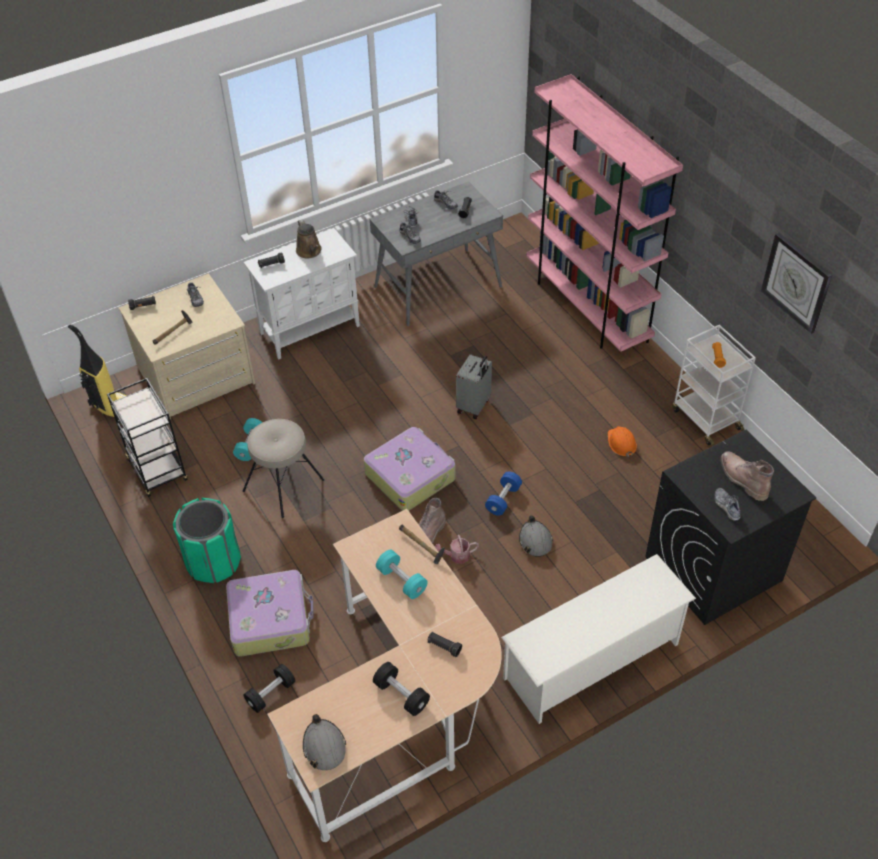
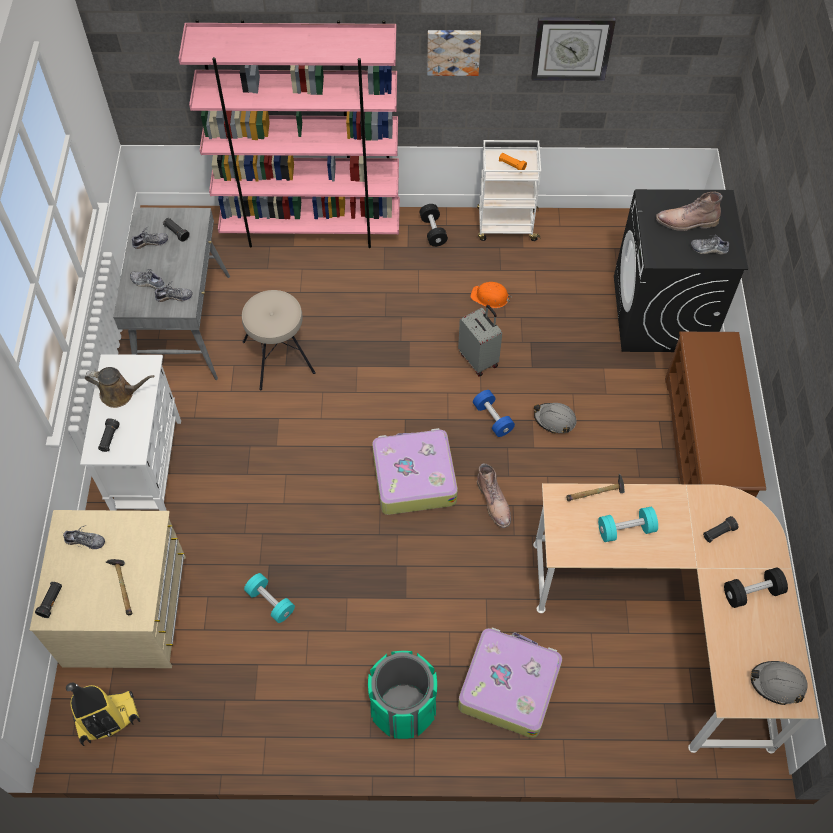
camera: 60 degrees left, 10 degrees up
(158, 471) = (240, 711): black cart -> none
(271, 693) = (595, 725): black dumbbell -> black dumbbell (433, 231)
(284, 485) = (348, 594): beige stool -> beige stool (279, 356)
(456, 556) = (533, 489): watering can -> none
(474, 406) = (365, 381): grey suitcase -> grey suitcase (479, 359)
(592, 661) = (702, 448): white shoe rack -> brown shoe rack
(718, 221) = (453, 51): none -> picture

